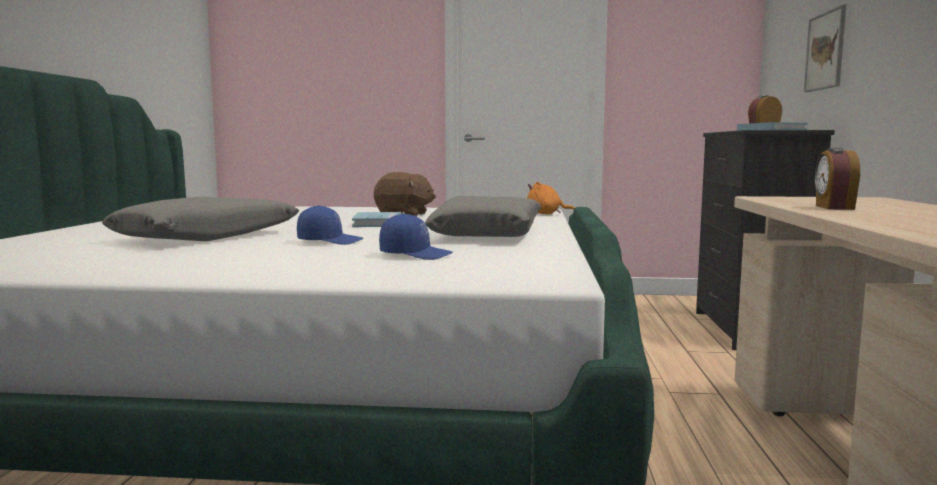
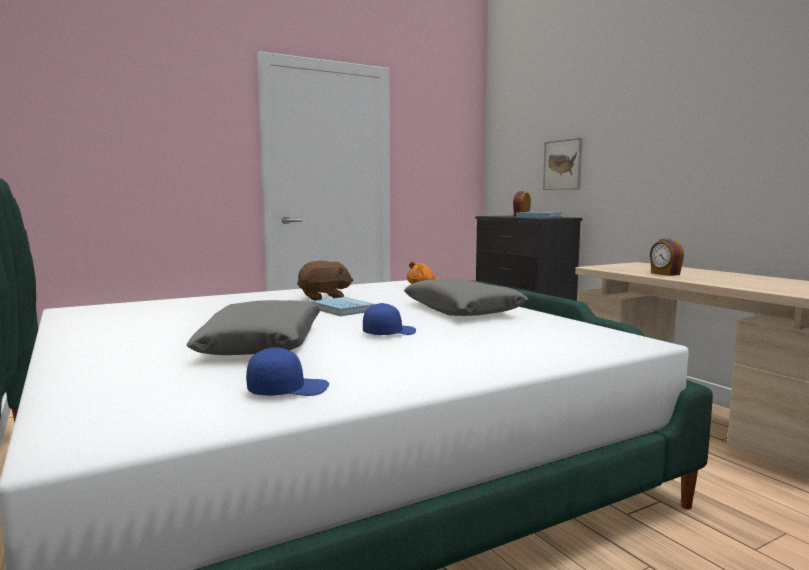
camera: 35 degrees left, 0 degrees up
(416, 255) = (497, 336): blue cap -> blue cap (287, 390)

